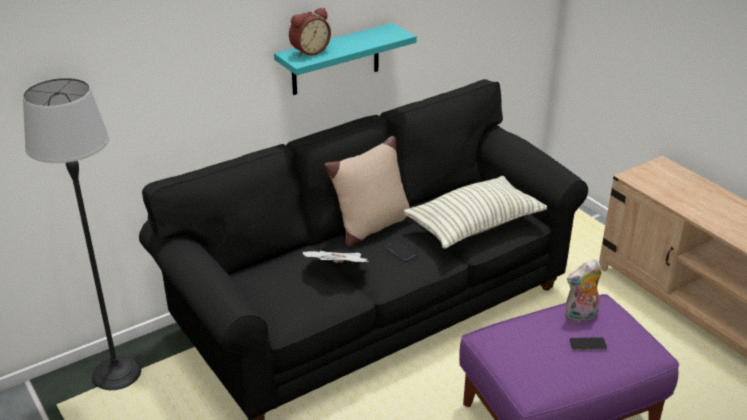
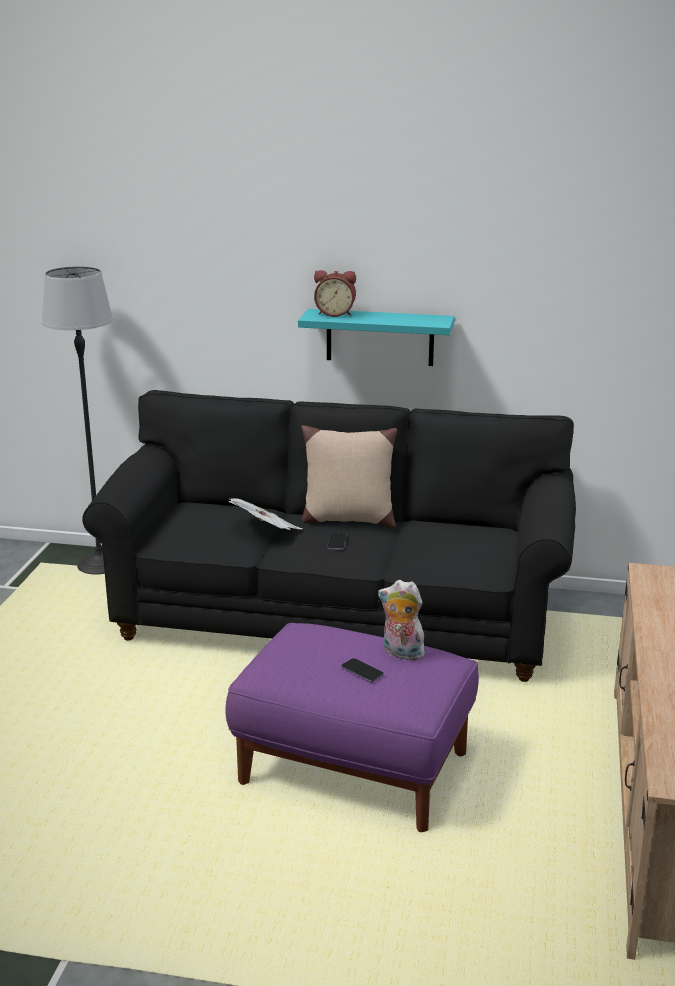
camera: 45 degrees right, 10 degrees down
(474, 225) = (432, 552): pillow -> none

